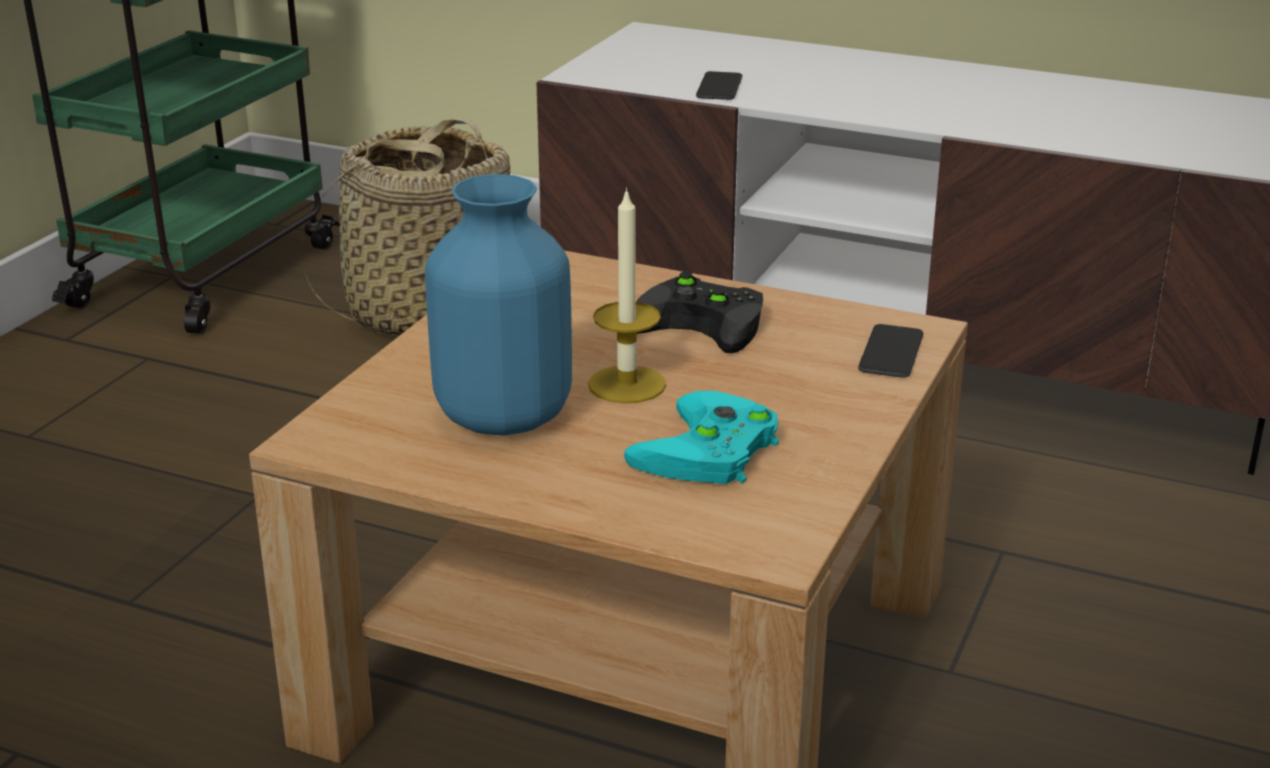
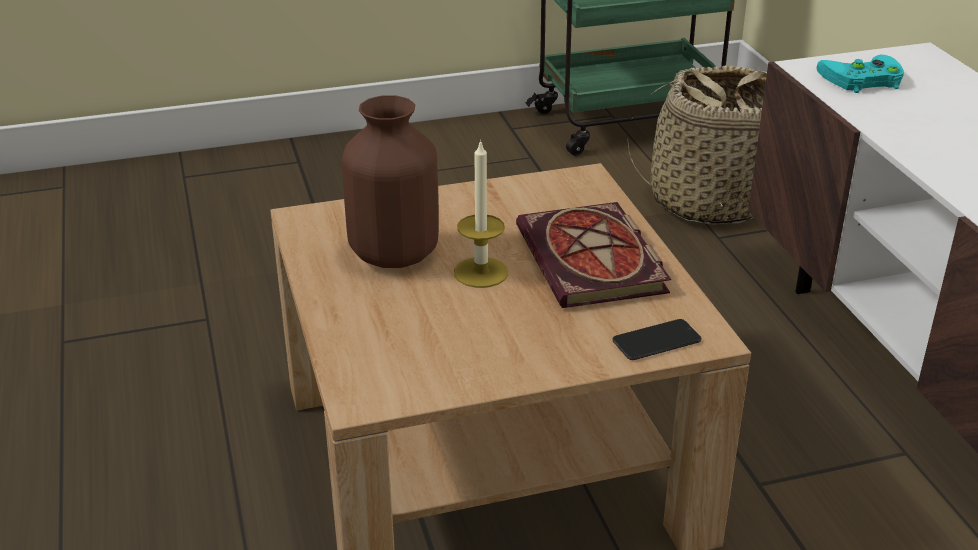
camera: 50 degrees right, 5 degrees up
(504, 417) = (393, 255): blue vase -> brown vase
(706, 322) = (595, 262): black game controller -> book
(709, 452) = (440, 332): turquoise game controller -> turquoise game controller (860, 79)
(719, 87) = (878, 112): phone -> none

